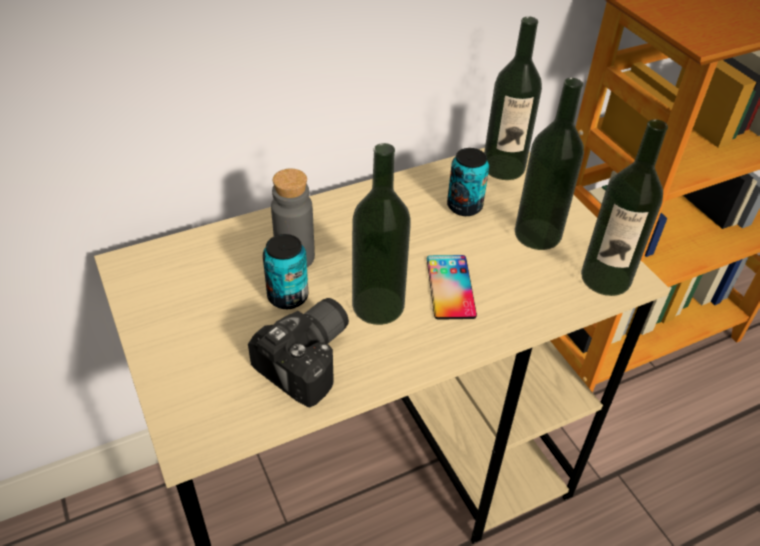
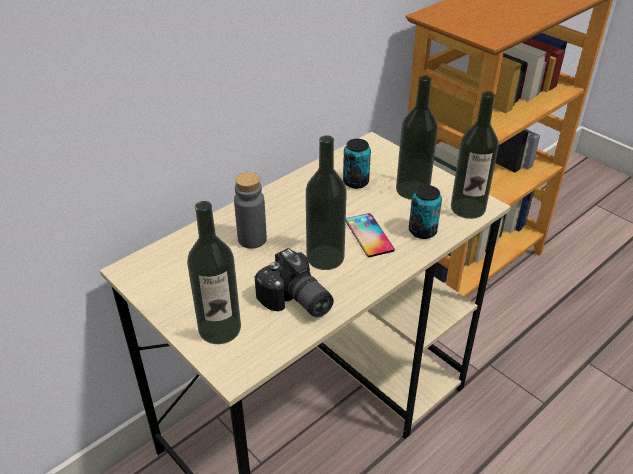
camera: 15 degrees left, 5 degrees down
(288, 296) = (259, 265): can -> can (422, 231)
(311, 360) = (295, 302): camera -> camera turned 120 degrees clockwise
(503, 167) = (371, 151): bottle -> bottle (219, 328)

